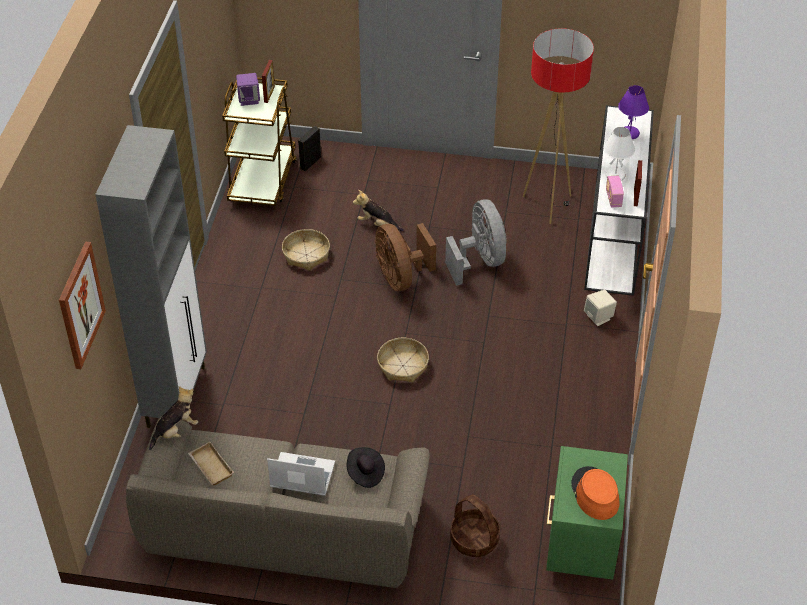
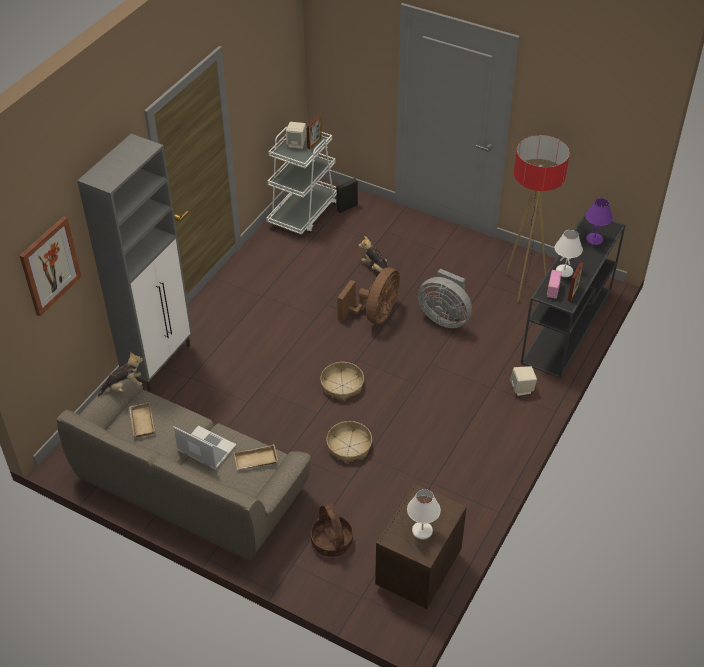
camera: 20 degrees right, 0 degrees up
(249, 99) = (296, 144): purple speaker -> beige speaker
(262, 180) = (303, 212): brown cart -> white cart
(306, 255) = (309, 279): basket -> basket (349, 446)
(365, 473) = (255, 461): black hat -> beige tray
(401, 277) = (374, 315): brown fan -> brown fan turned 150 degrees counterclockwise
(479, 261) = (444, 317): grey fan -> grey fan turned 120 degrees clockwise
(580, 544) = (416, 571): green nightstand -> brown nightstand
(594, 494) = (421, 531): orange hat -> white table lamp
(614, 237) = (567, 326): white console table -> black console table

